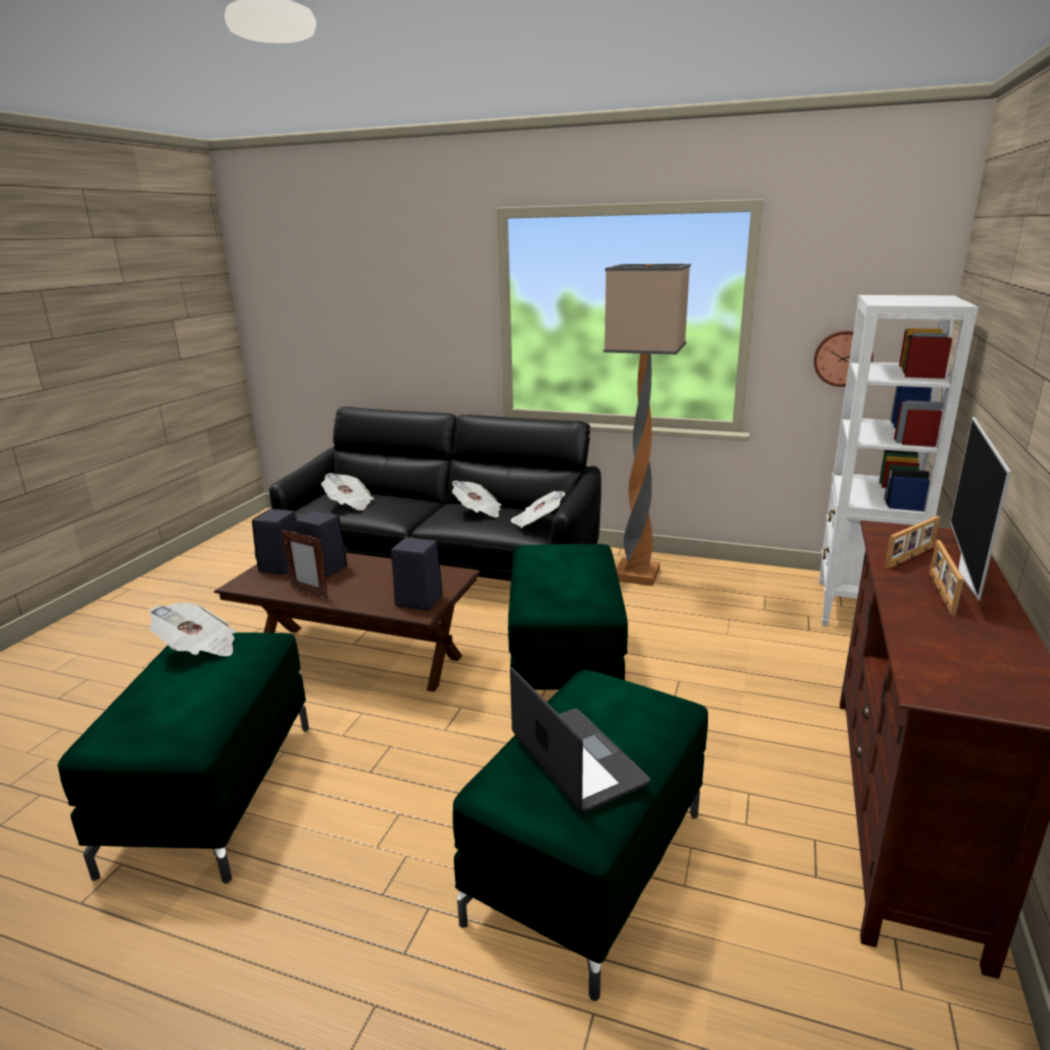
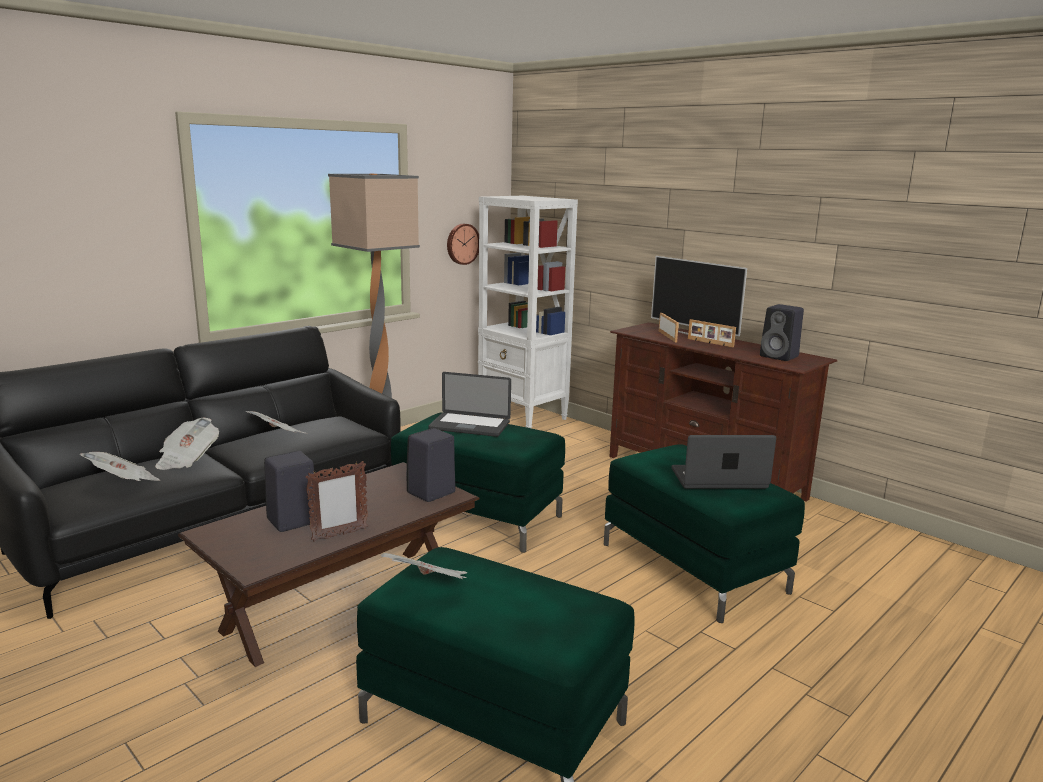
camera: 65 degrees left, 5 degrees down
(280, 567) = (246, 542): black speaker -> black speaker (780, 356)
(537, 522) = (345, 424): newspaper -> newspaper (187, 460)
(572, 565) = (469, 426): none -> laptop

